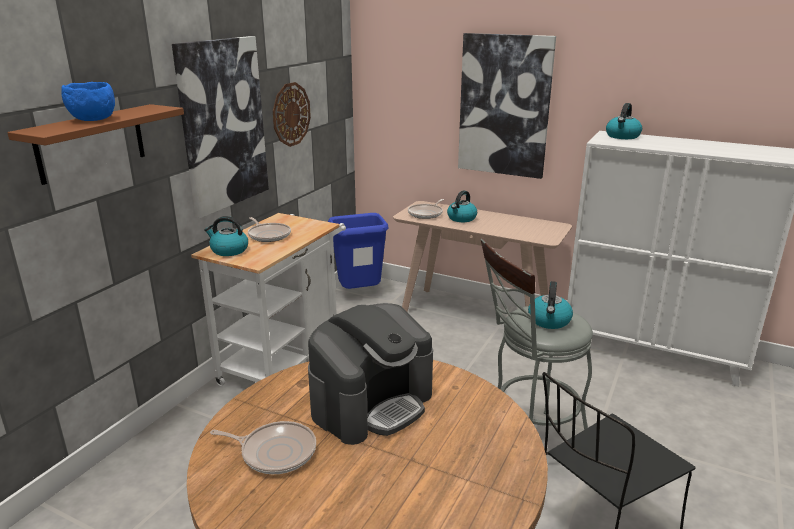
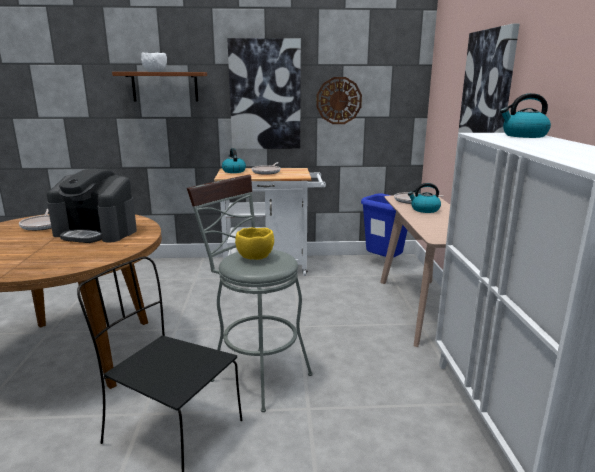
camera: 60 degrees right, 5 degrees down
(92, 119) = (155, 71): blue bowl -> white bowl
(549, 321) = (255, 258): kettle -> yellow bowl

